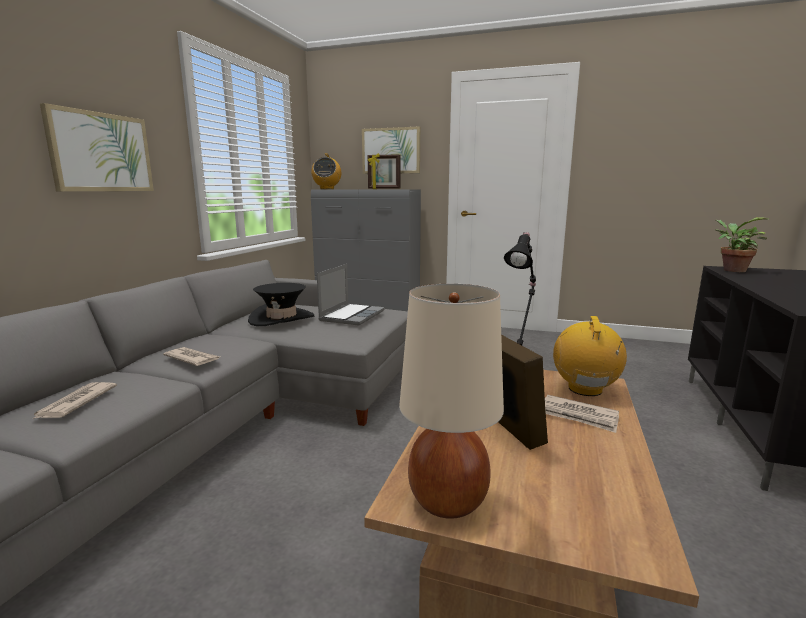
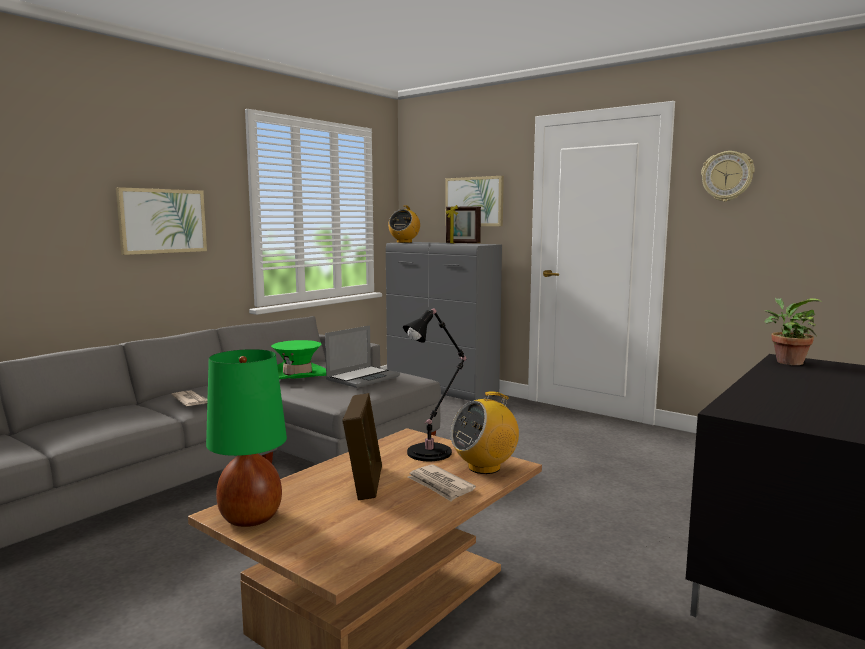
camera: 20 degrees right, 5 degrees down
(75, 403) = (86, 421): newspaper -> none
(281, 319) = (297, 375): black hat -> green hat
(448, 502) = (250, 518): beige table lamp -> green table lamp
(585, 389) = (484, 467): radio -> radio turned 150 degrees counterclockwise
(623, 127) = (727, 176): none -> wall clock

